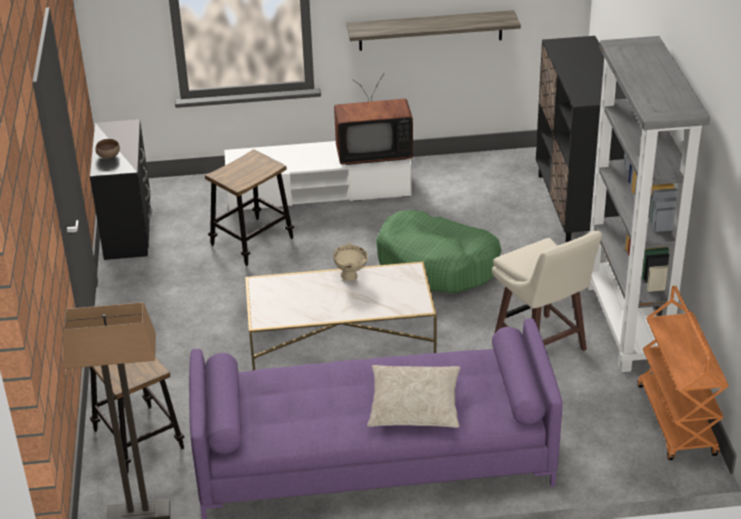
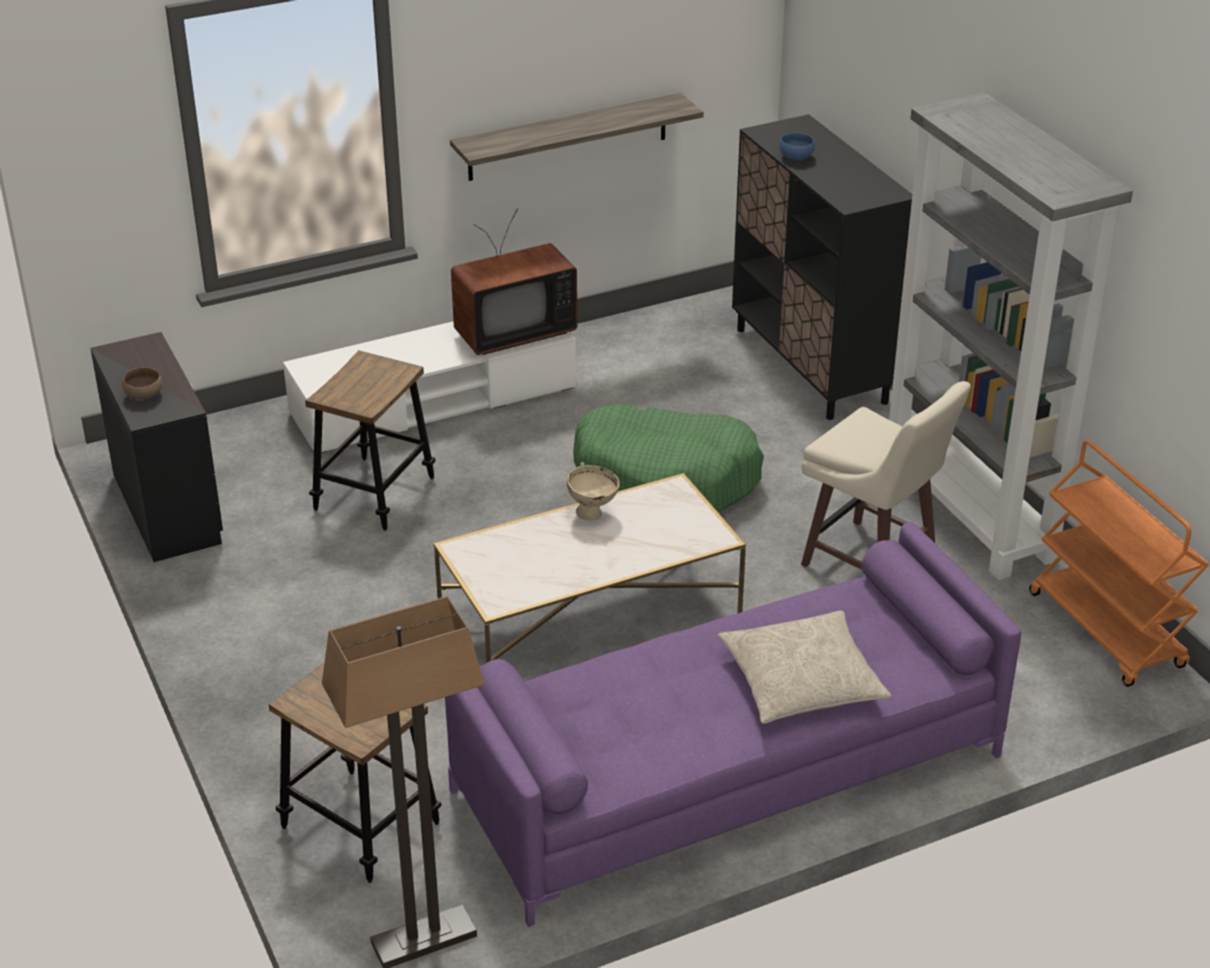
camera: 20 degrees left, 0 degrees up
(567, 63) = (796, 157): none -> blue bowl

